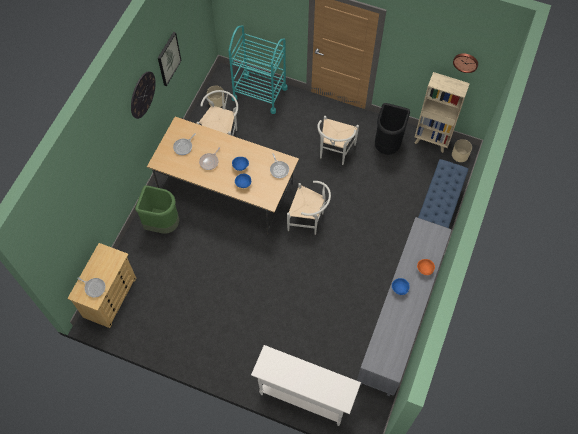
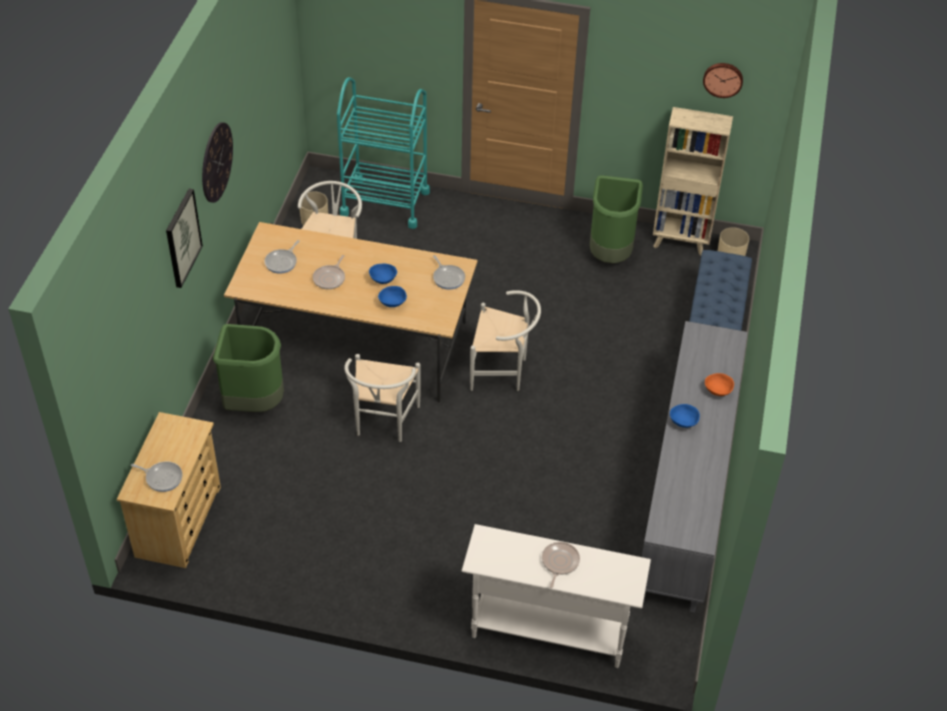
camera: 10 degrees left, 15 degrees down
(168, 58) = (248, 116): picture -> picture (182, 238)
(307, 377) = (559, 562): none -> frying pan
(334, 153) = (526, 272): white chair -> white chair (383, 423)
(387, 145) = (610, 254): black trash can -> green trash can

